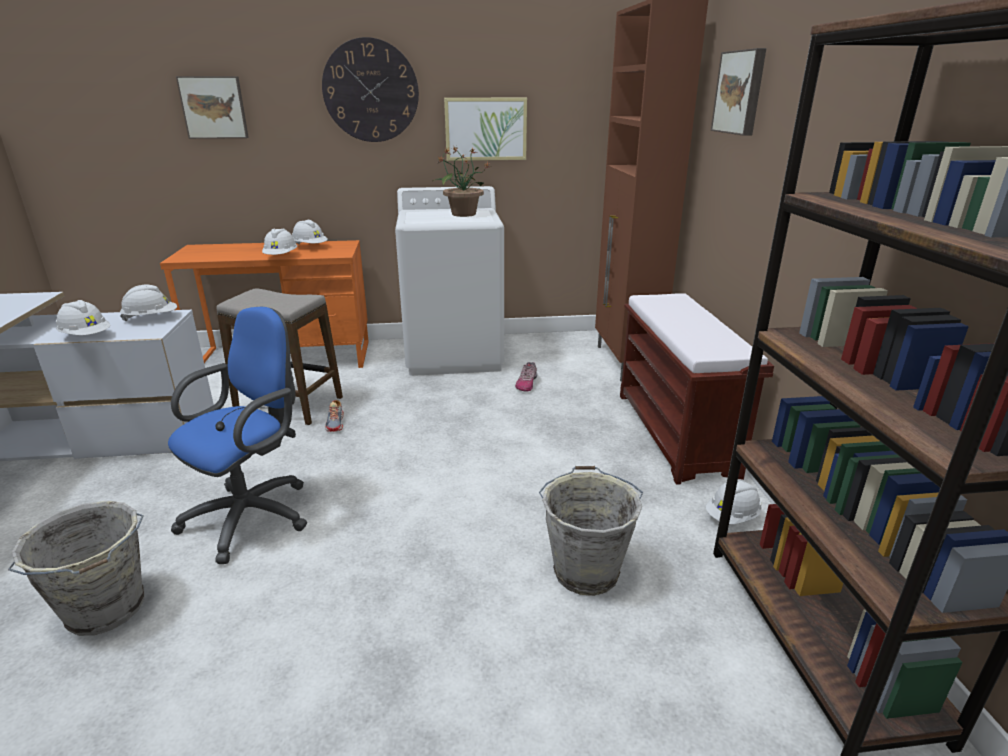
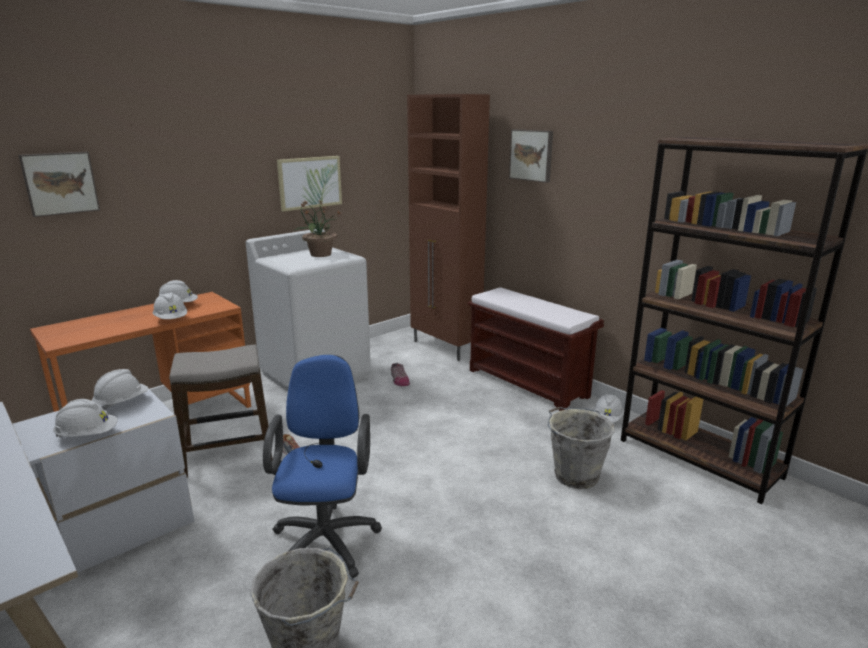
camera: 35 degrees left, 5 degrees down
(371, 91) = (215, 158): wall clock -> none

